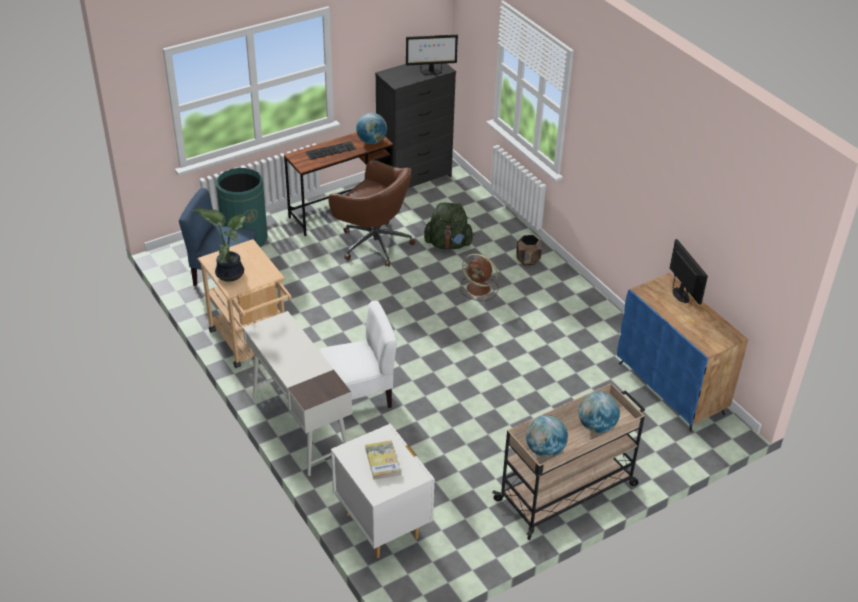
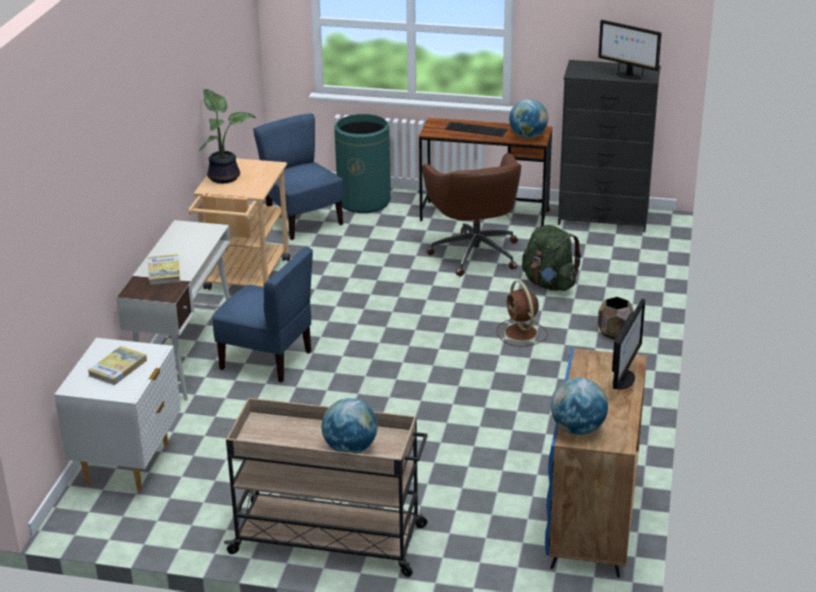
camera: 45 degrees right, 10 degrees down
(304, 372) = (164, 272): none -> book
(358, 397) = (267, 360): white chair -> blue chair
(544, 450) = (267, 438): globe -> globe (577, 429)

